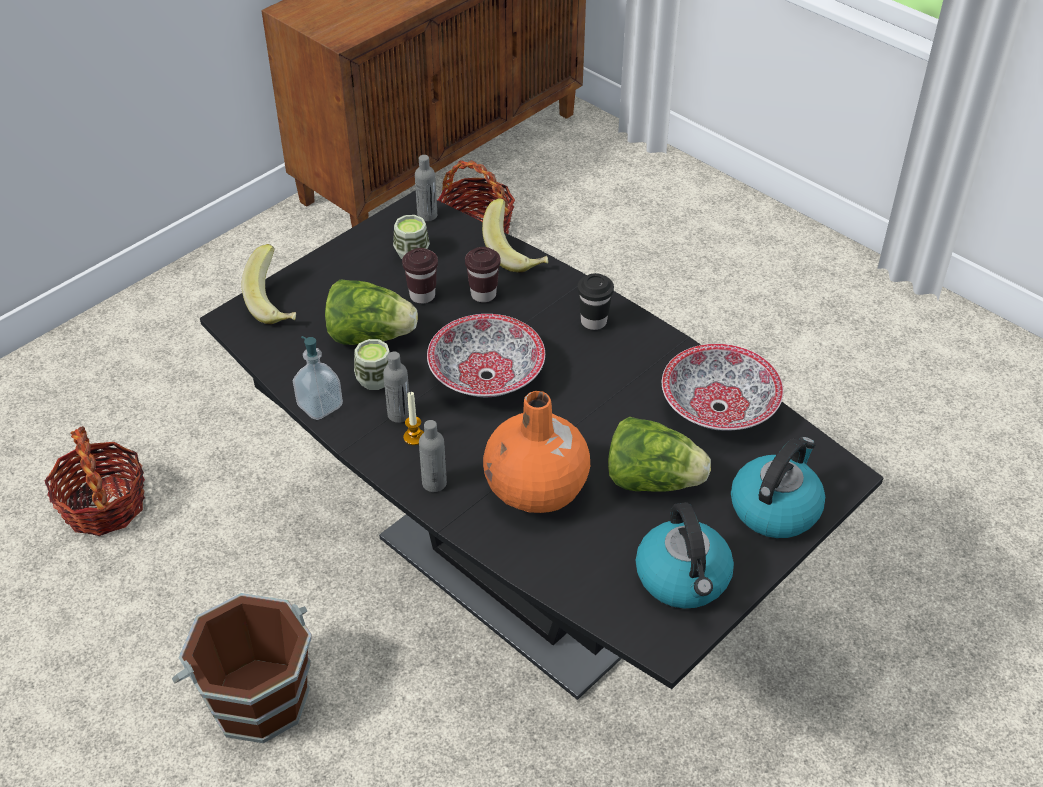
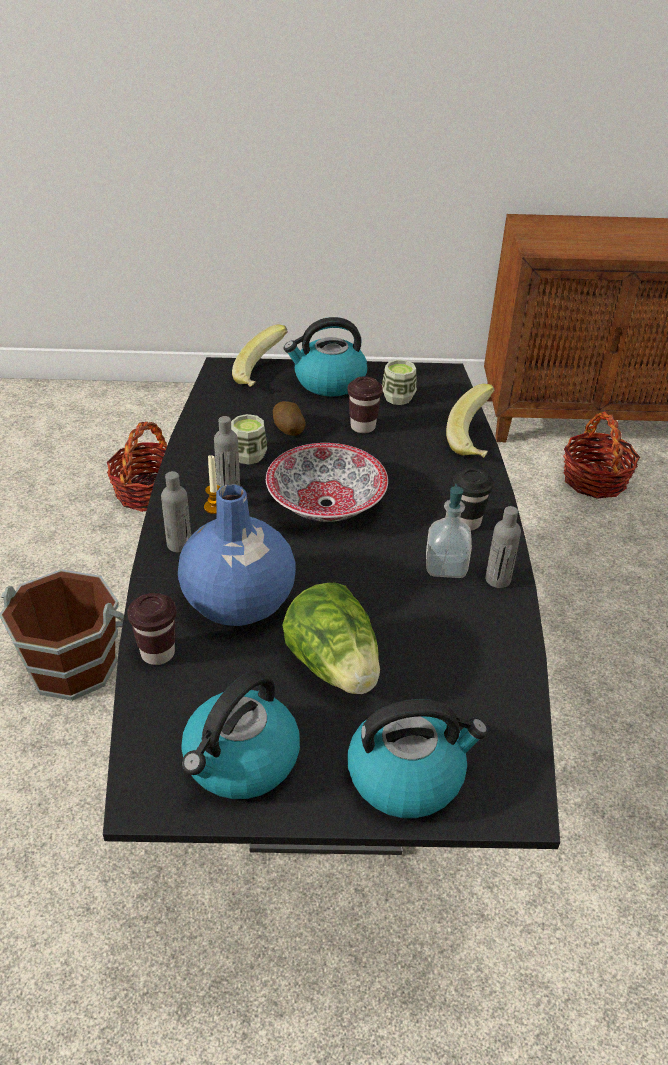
camera: 45 degrees right, 5 degrees down
(320, 406) = (190, 448): soap dispenser -> soap dispenser (445, 566)
(339, 274) = (328, 382): none -> kettle
(370, 336) = (288, 429): lettuce -> potato
(427, 215) = (445, 382): grey bottle -> grey bottle (498, 579)
(483, 294) = (408, 452): brown cup -> brown cup (158, 653)
(536, 490) = (238, 603): orange vase -> blue vase
(717, 407) = (478, 655): bowl -> none

